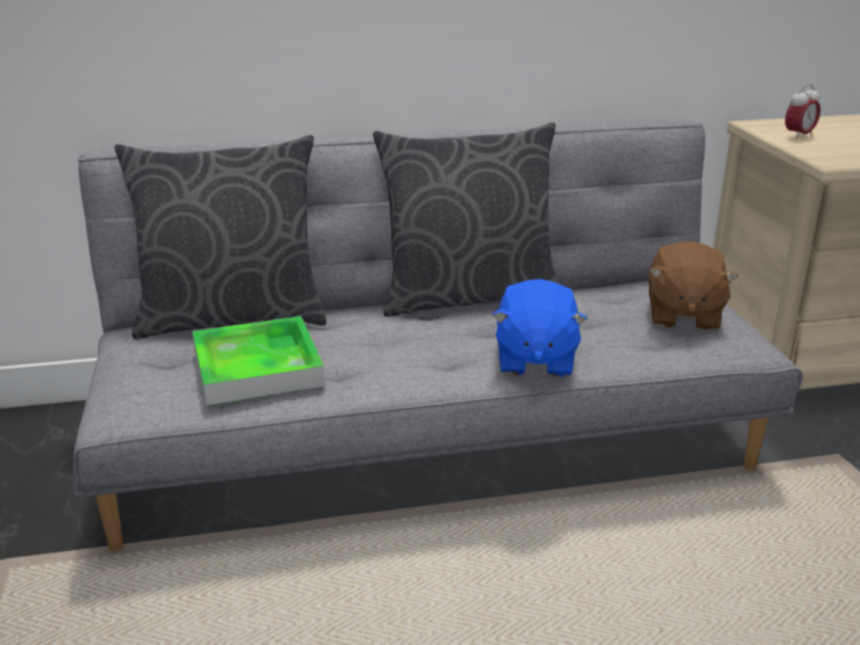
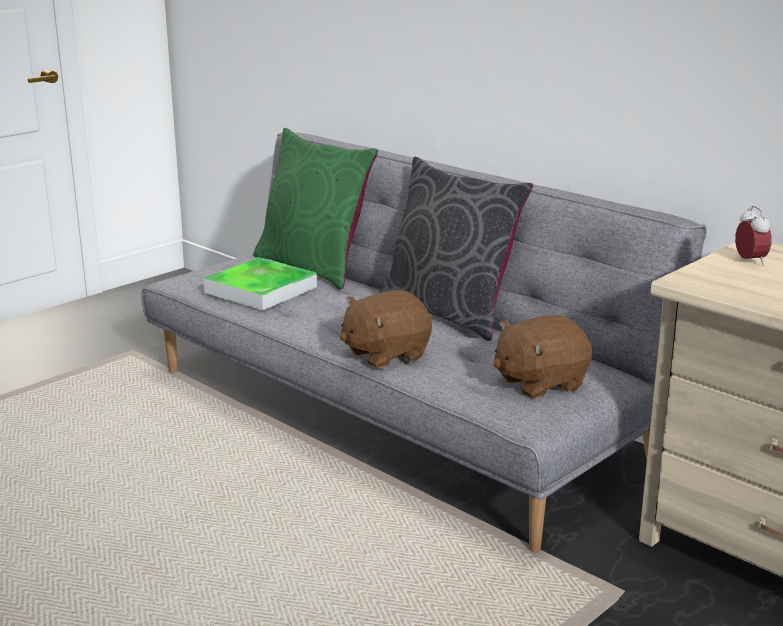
camera: 55 degrees right, 5 degrees down
(232, 318) = (314, 267): grey pillow -> green pillow
(534, 360) = (385, 354): blue plush toy -> brown plush toy
(798, 136) = (750, 261): alarm clock -> alarm clock turned 120 degrees counterclockwise

